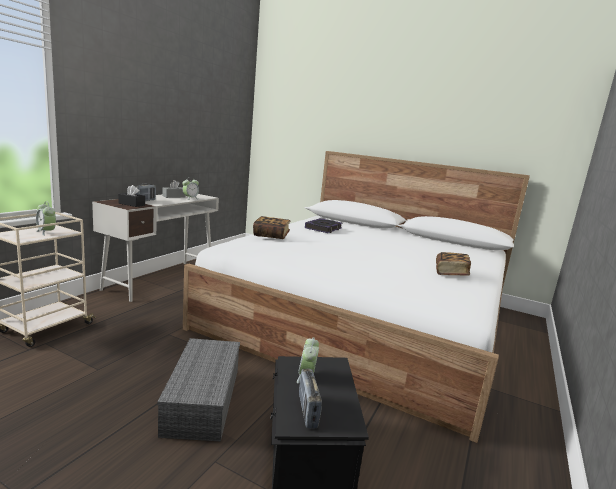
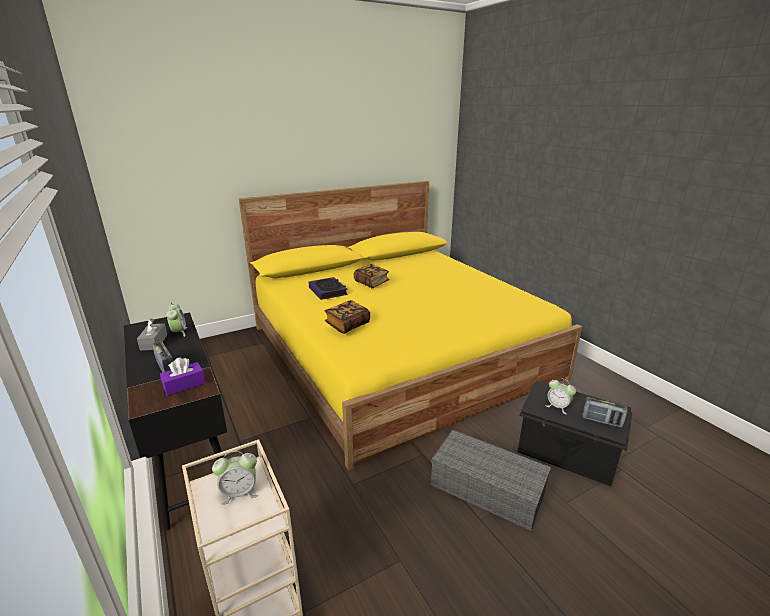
camera: 55 degrees left, 10 degrees up
(131, 204) = (184, 385): black tissue box -> purple tissue box
(161, 279) = (190, 456): white desk -> black desk
(365, 316) = (397, 350): white bed -> yellow bed
(451, 273) = (478, 284): book -> book (371, 283)

